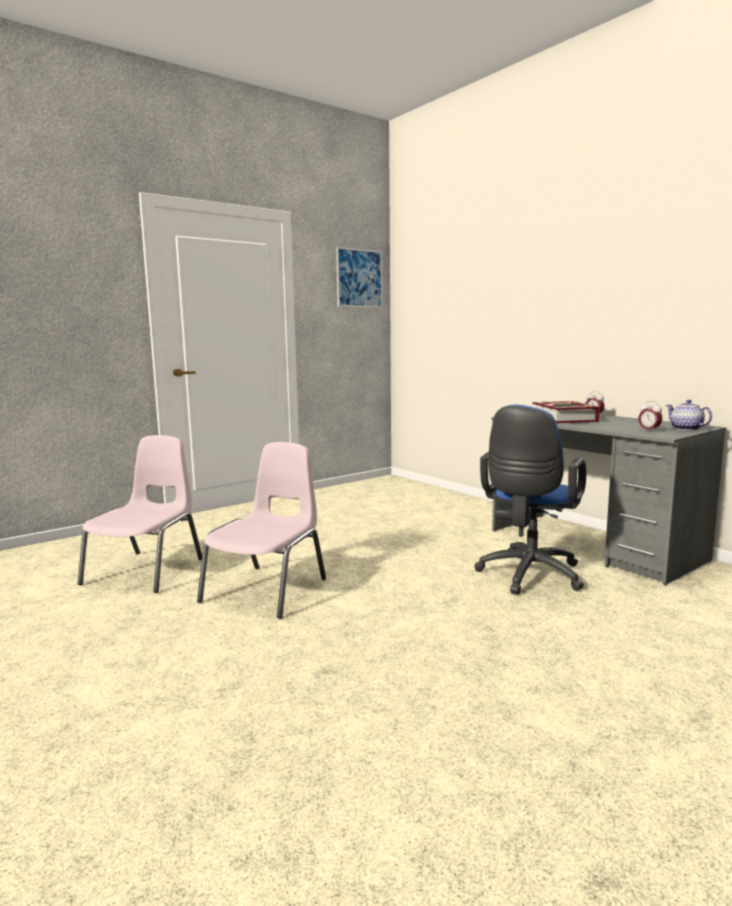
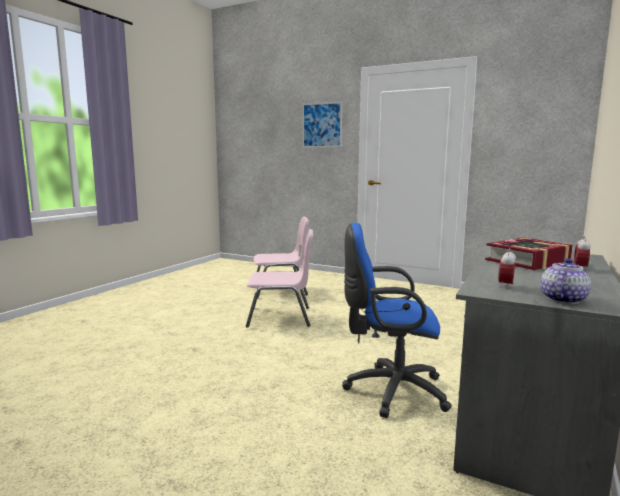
camera: 65 degrees right, 0 degrees up
(360, 278) = (553, 104): picture -> picture (322, 125)

